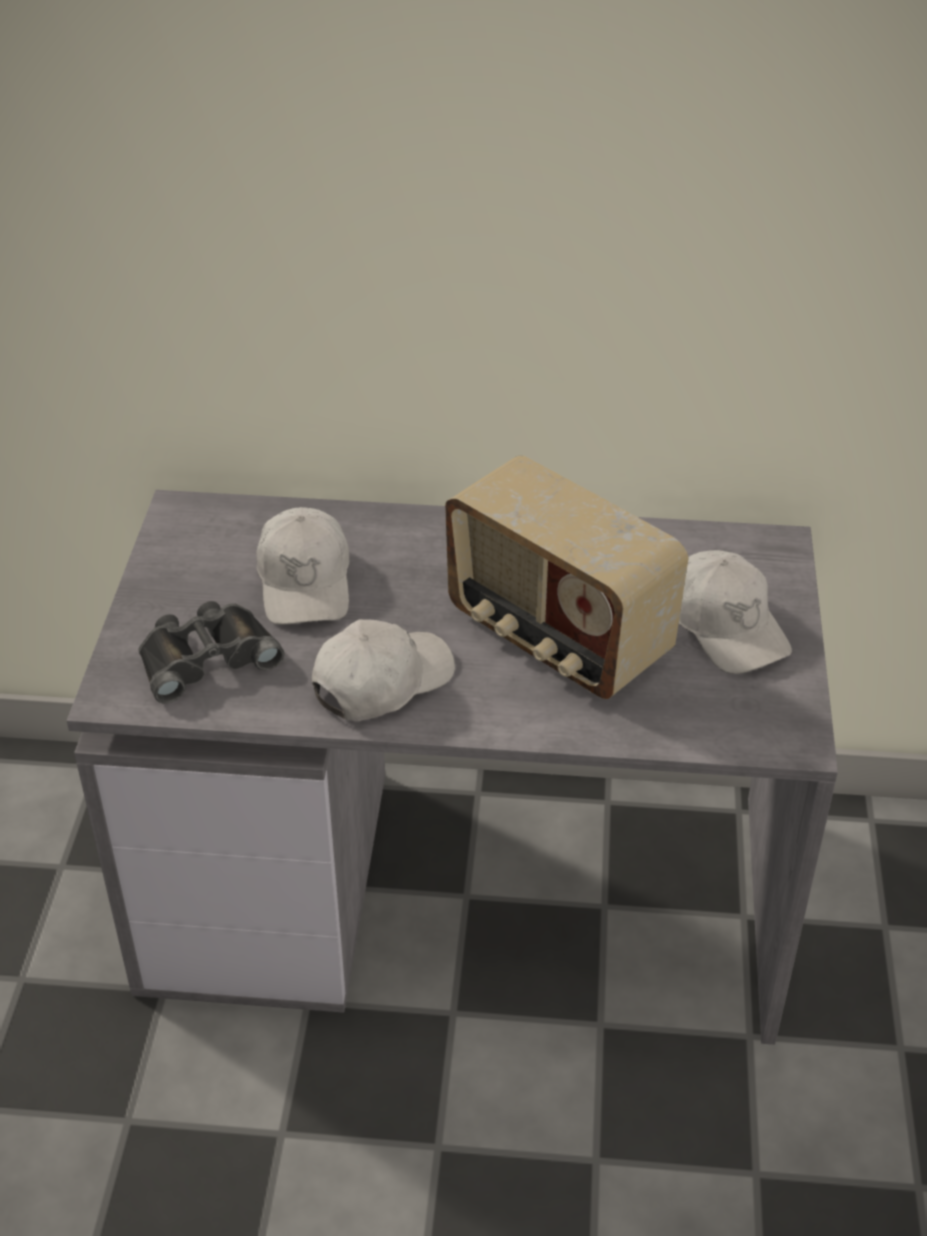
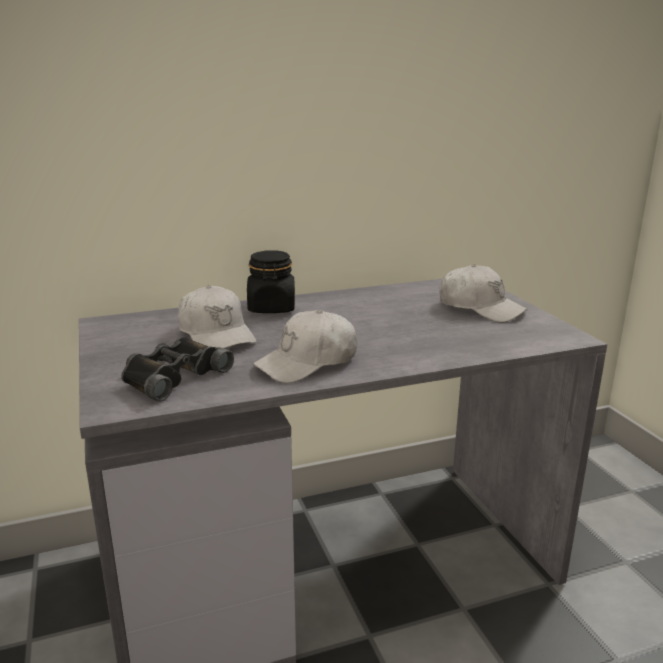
camera: 25 degrees left, 20 degrees down
(381, 682) = (308, 363): white cap -> white cap turned 150 degrees counterclockwise
(418, 536) = (272, 308): none -> black jar
(556, 637) = (395, 327): radio -> none

